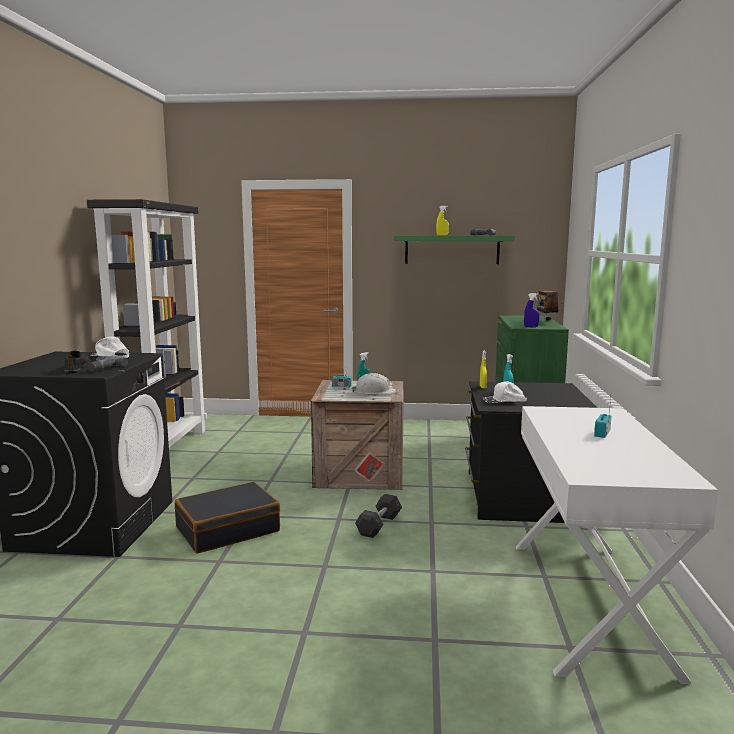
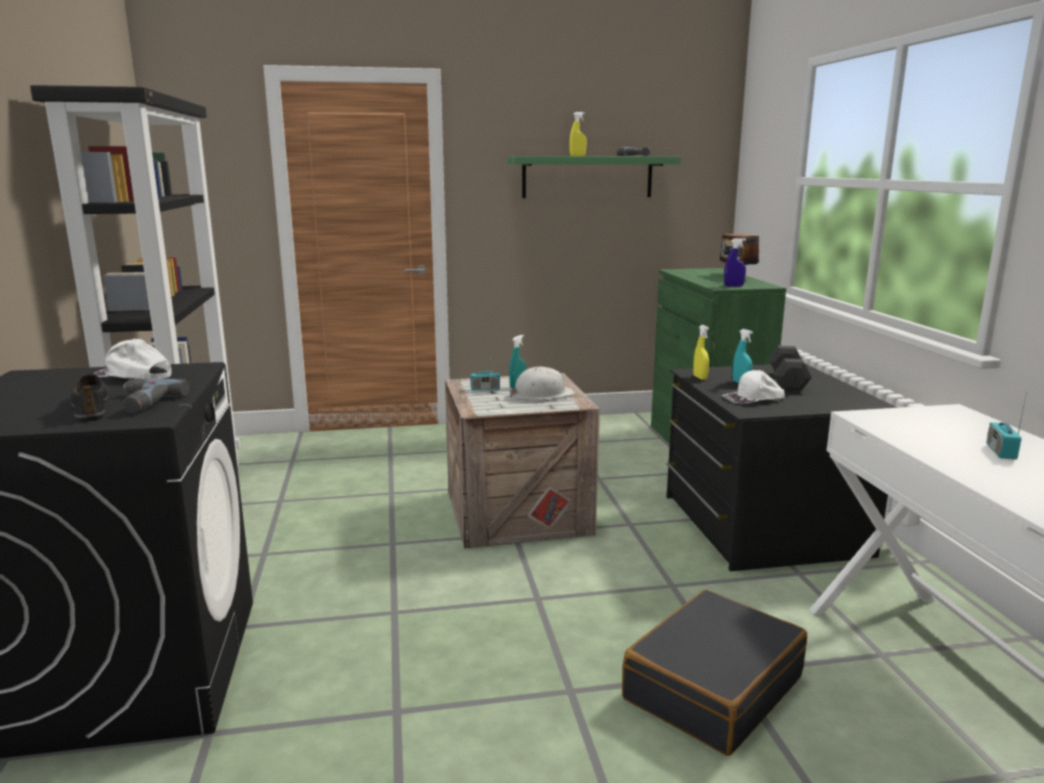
camera: 15 degrees left, 5 degrees up
(227, 529) = (375, 645): black suitcase -> black suitcase (712, 687)
(379, 525) = (603, 601): grey dumbbell -> grey dumbbell (787, 381)

